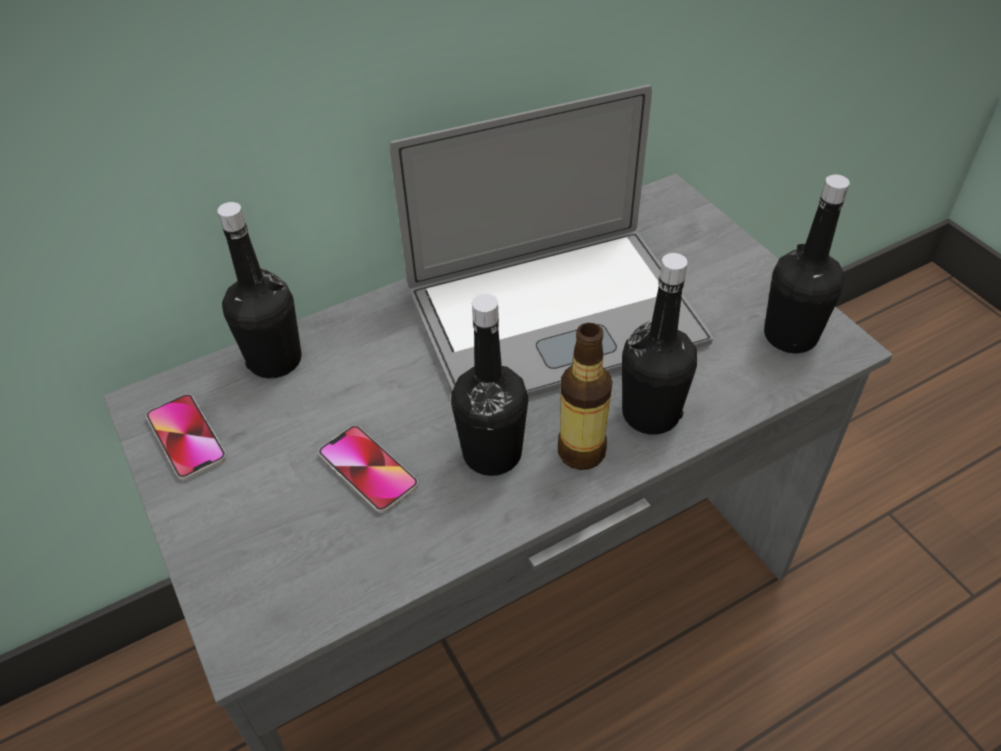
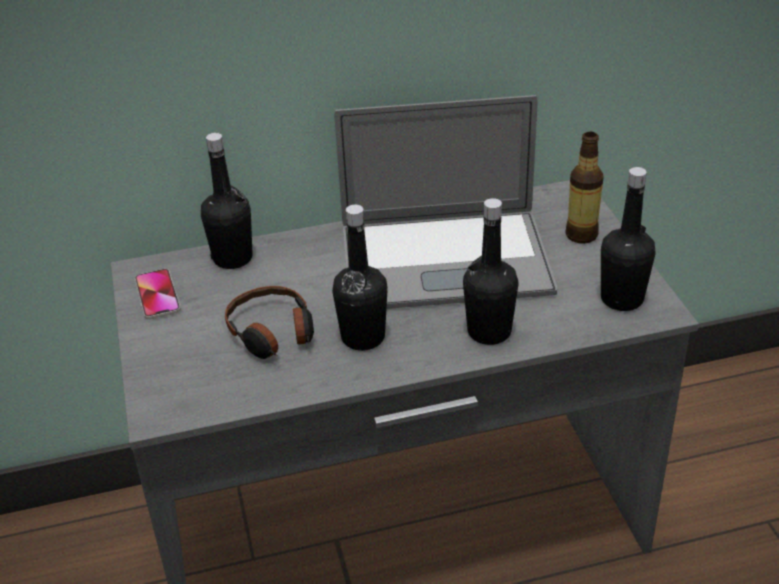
camera: 15 degrees right, 10 degrees down
(368, 470) = (272, 333): phone -> headphones
(581, 452) = (427, 346): bottle -> bottle (581, 235)

